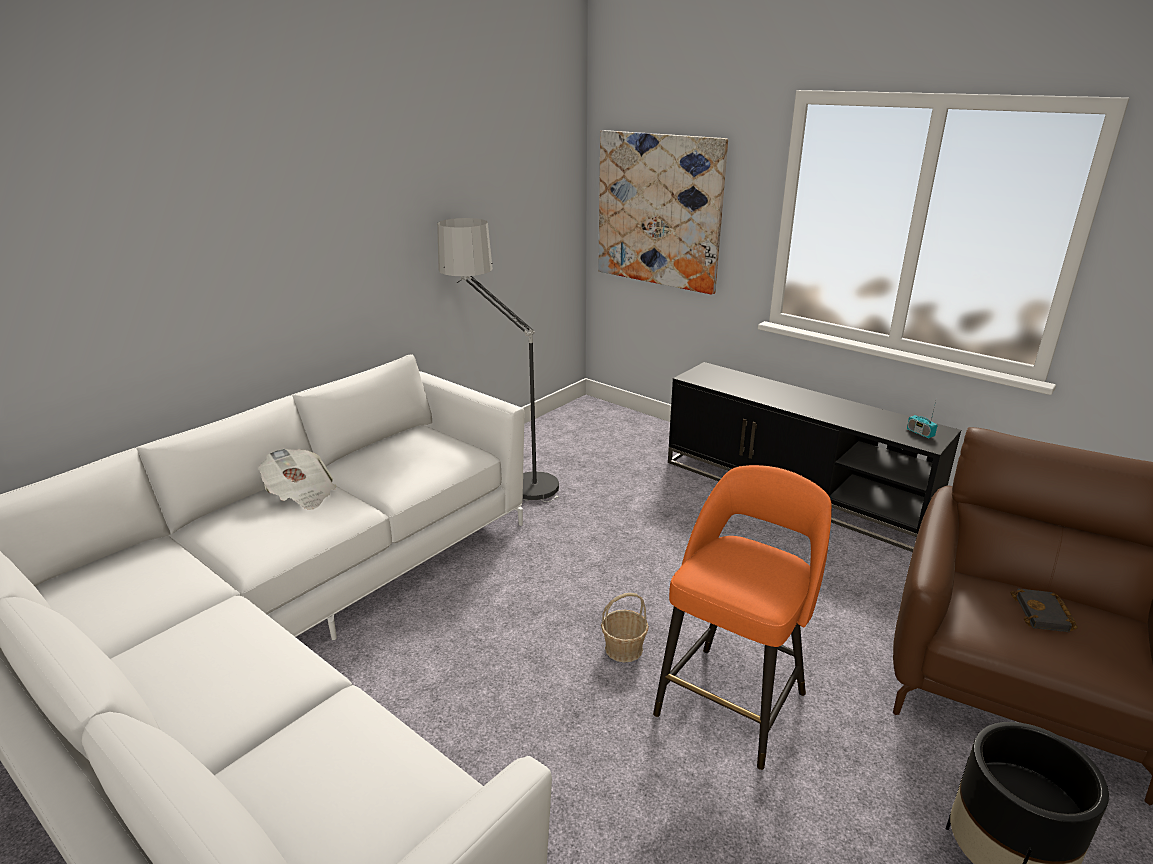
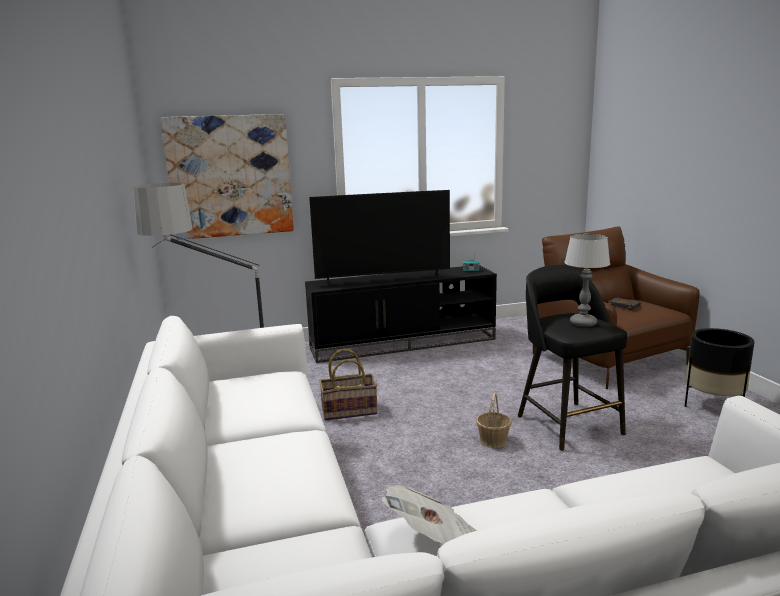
camera: 55 degrees left, 10 degrees down
(301, 494) = (242, 454): newspaper -> newspaper (435, 540)
(589, 527) = (349, 410): none -> basket
(733, 700) = (567, 423): orange stool -> black stool
(748, 574) = (582, 323): none -> table lamp
(775, 397) = (383, 280): none -> television

